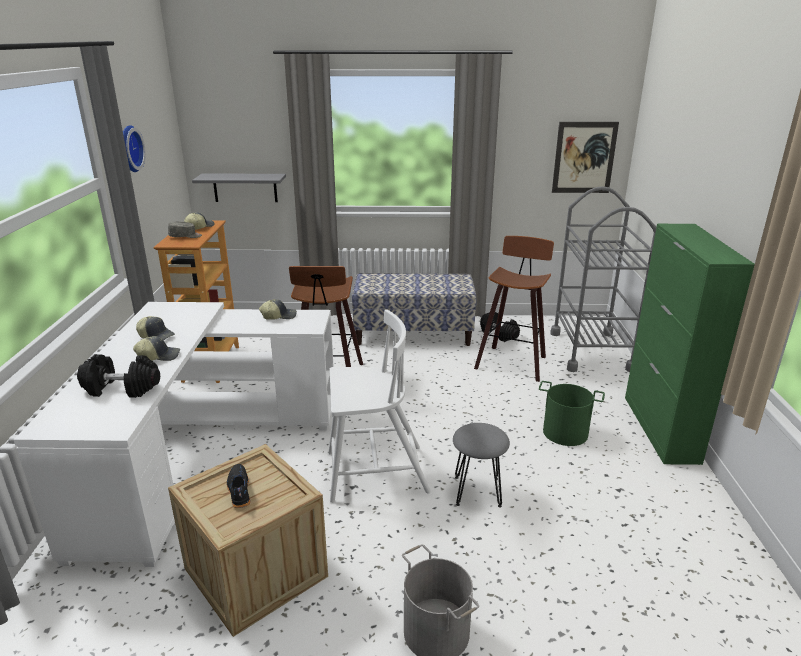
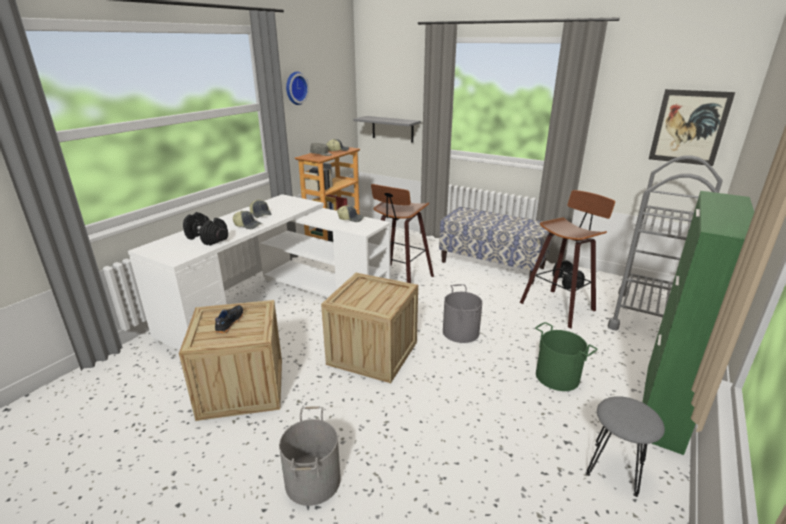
camera: 30 degrees right, 0 degrees up
(374, 473) = (372, 353): white chair -> crate
(444, 418) = (460, 332): none -> grey bucket
(477, 491) = (436, 394): grey stool -> grey stool (615, 469)

